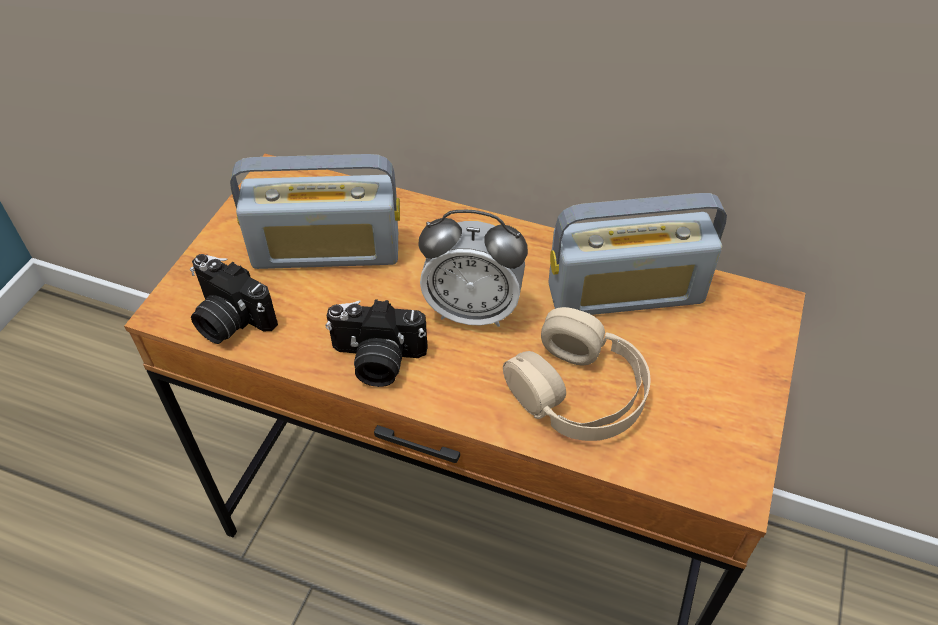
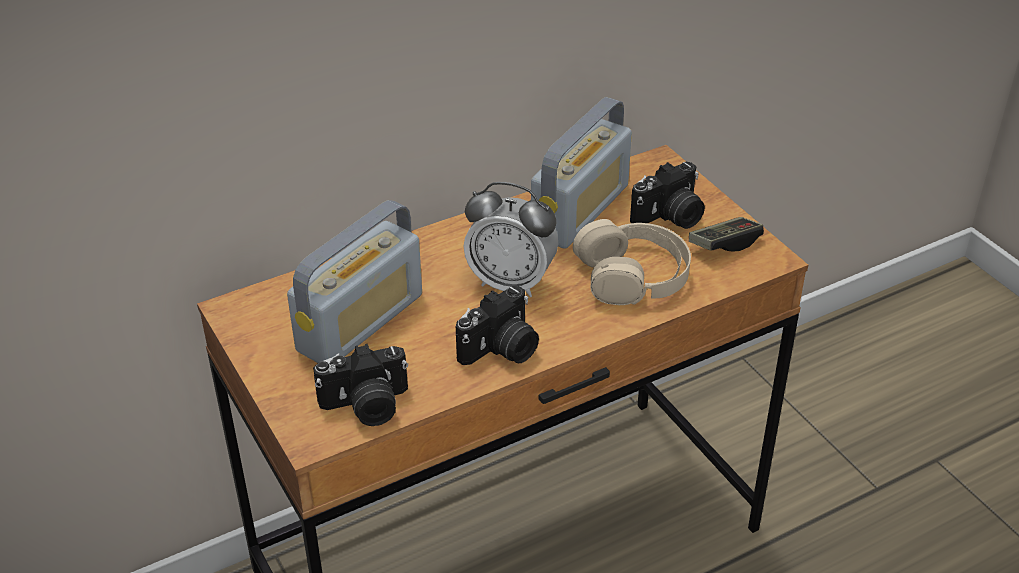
camera: 50 degrees left, 10 degrees down
(472, 310) = (511, 282): alarm clock -> alarm clock turned 60 degrees clockwise
(697, 365) = (670, 217): none -> camera
(709, 435) = (724, 244): none -> game controller

